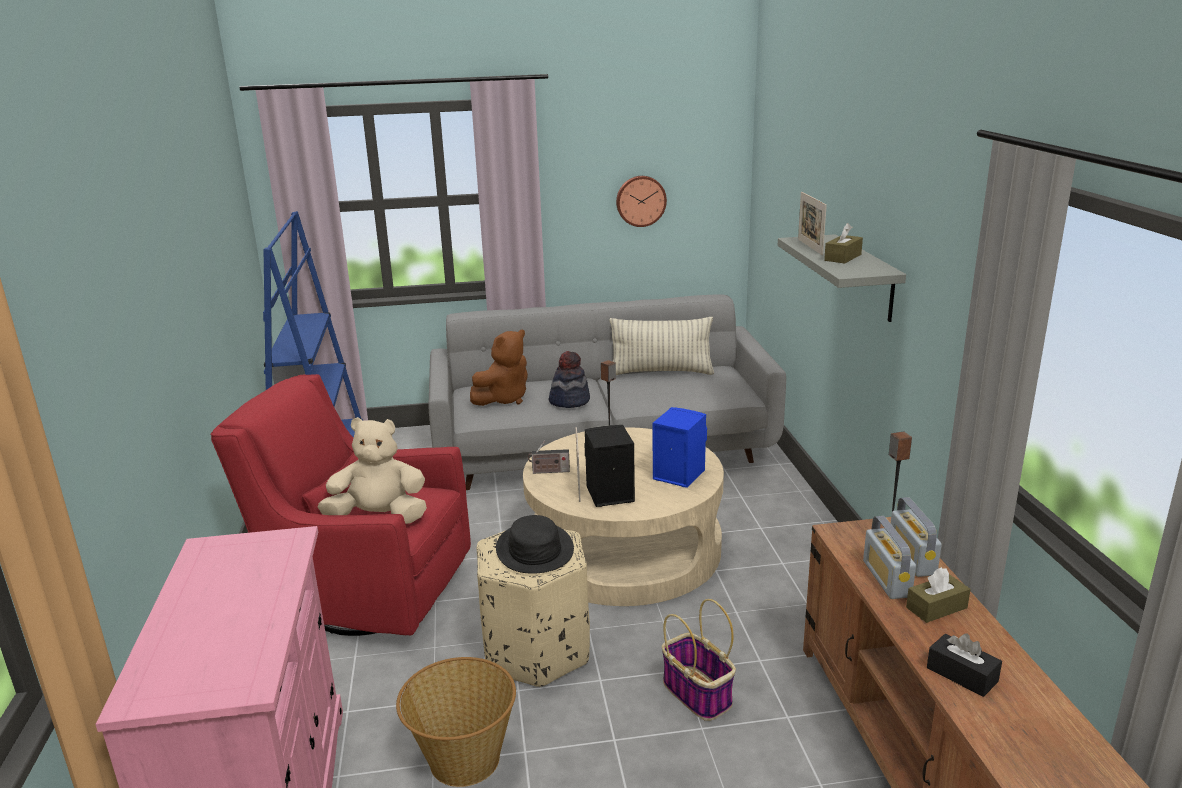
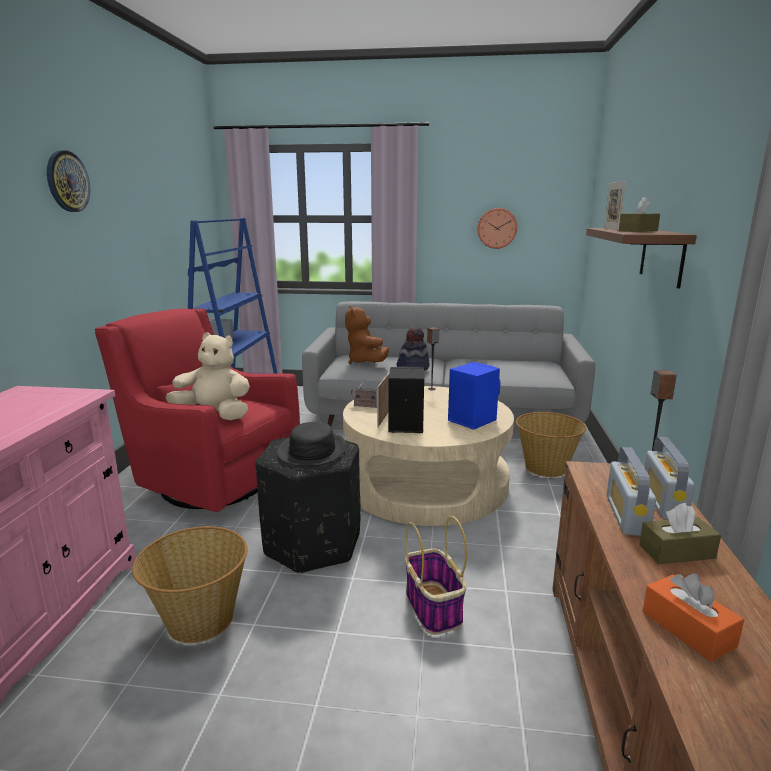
camera: 15 degrees right, 5 degrees down
(150, 250) = (67, 181): none -> wall clock
(503, 399) = (366, 362): brown plush toy -> brown plush toy turned 105 degrees clockwise
(535, 651) = (312, 544): beige ottoman -> black ottoman
(661, 372) = (496, 359): pillow -> none
(749, 505) = (546, 467): none -> basket
(865, 278) = (662, 256): grey shelf -> brown shelf
(962, 675) = (688, 629): black tissue box -> orange tissue box

